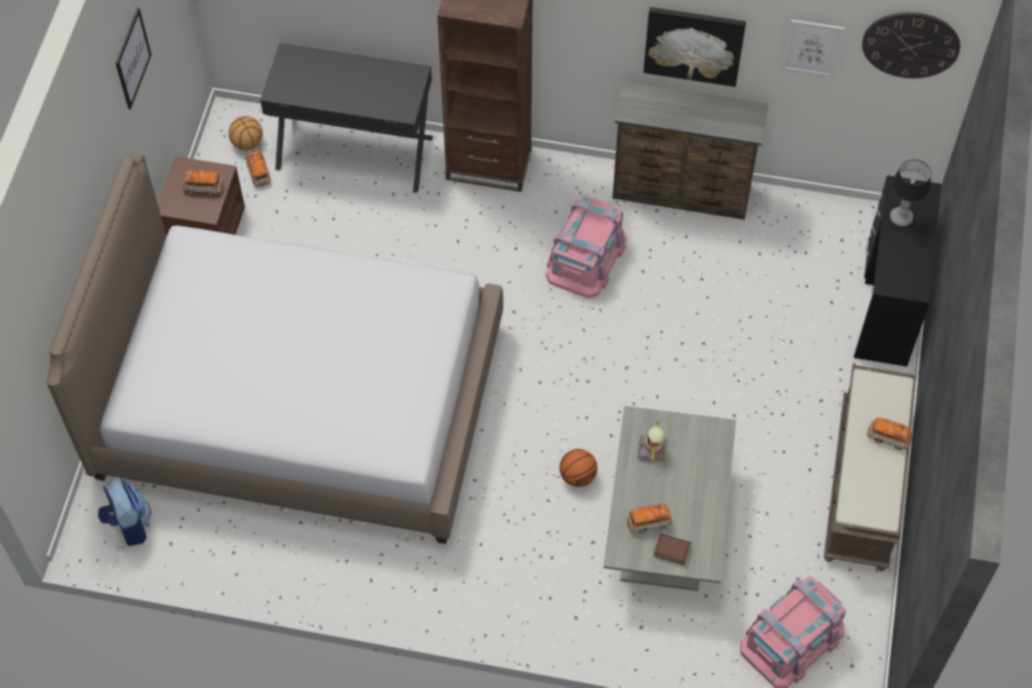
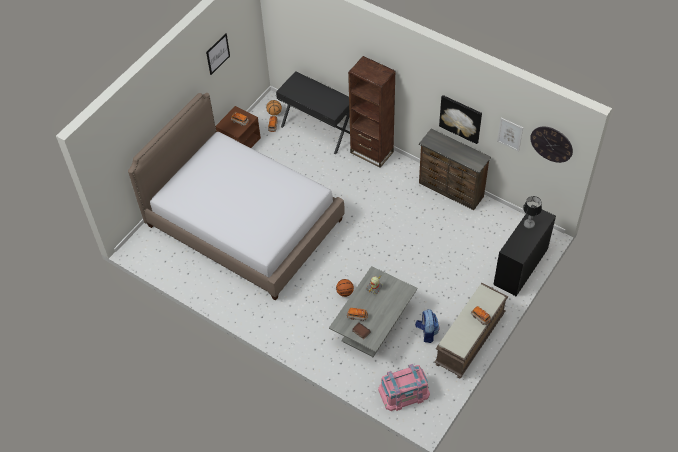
camera: 25 degrees right, 5 degrees down
(129, 524) = (152, 248): backpack -> backpack (427, 332)
(585, 257) = (394, 203): pink storage box -> none

